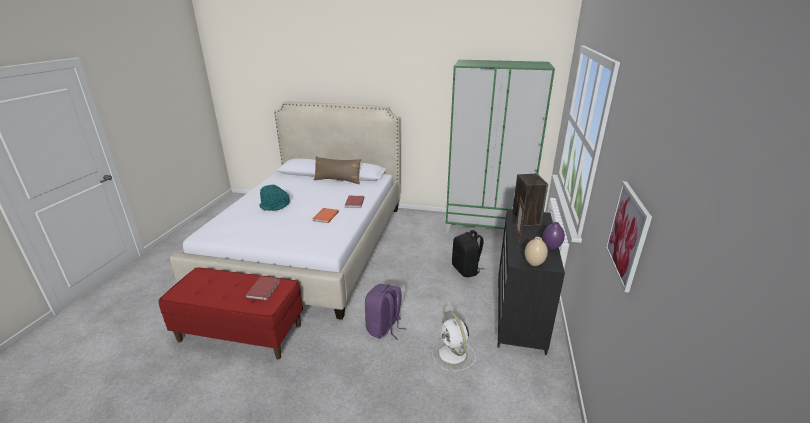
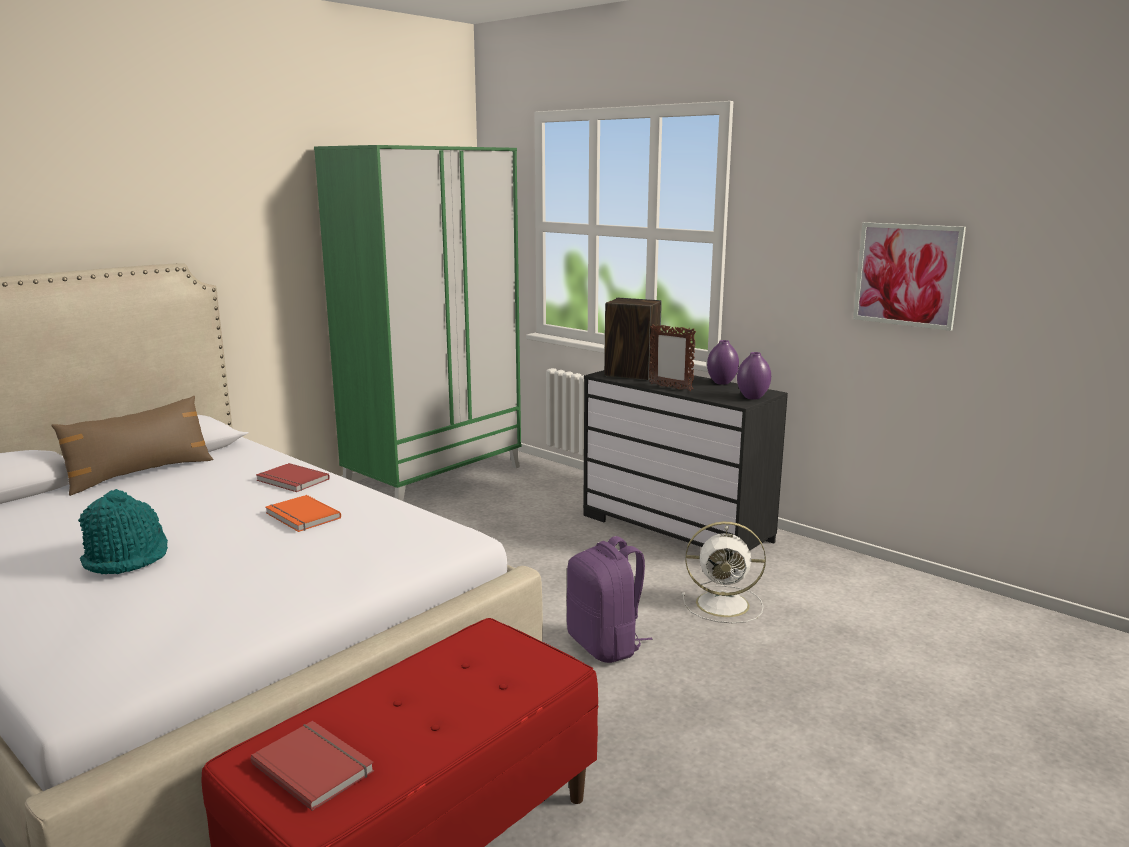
camera: 60 degrees left, 10 degrees down
(265, 289) = (476, 661): red book -> red book (315, 766)
(466, 270) = (531, 529): black backpack -> none
(534, 263) = (752, 397): beige vase -> purple vase

